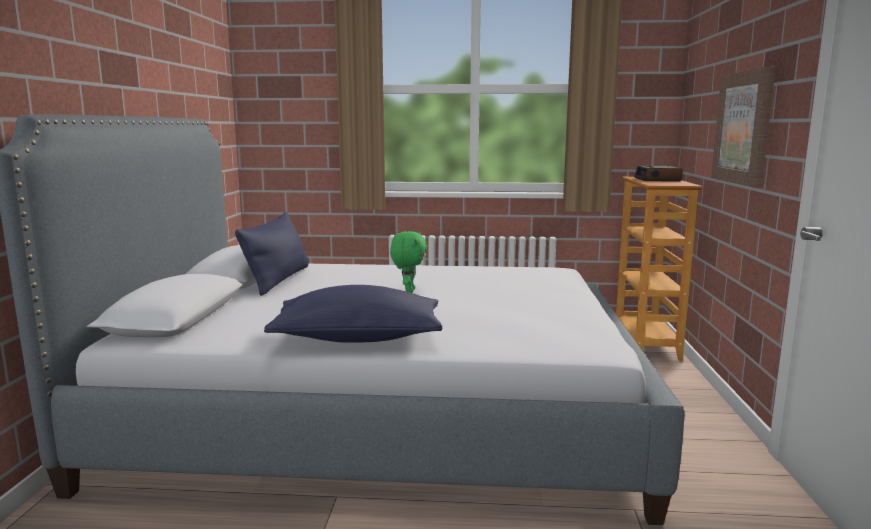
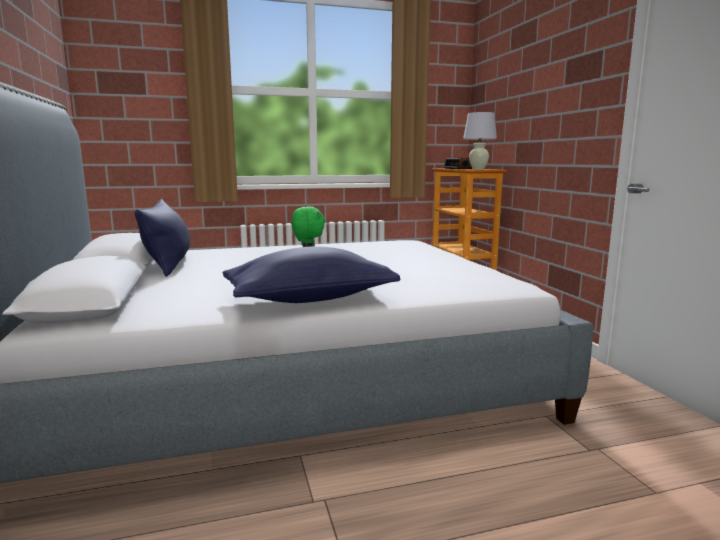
camera: 20 degrees left, 0 degrees up
(665, 184) = (478, 169): none -> white table lamp
(744, 127) = (548, 120): picture -> none

